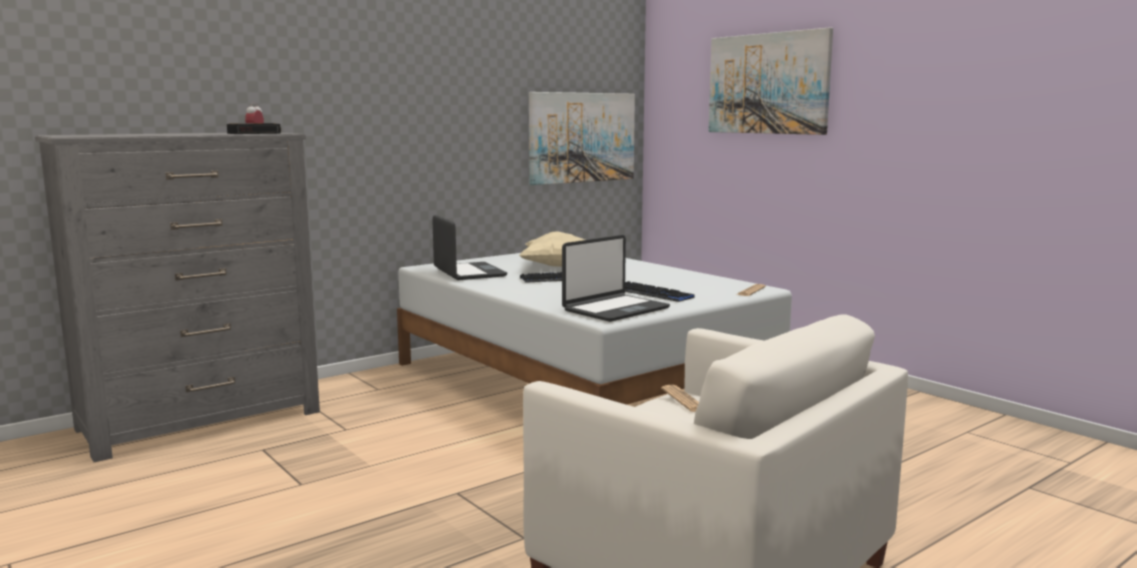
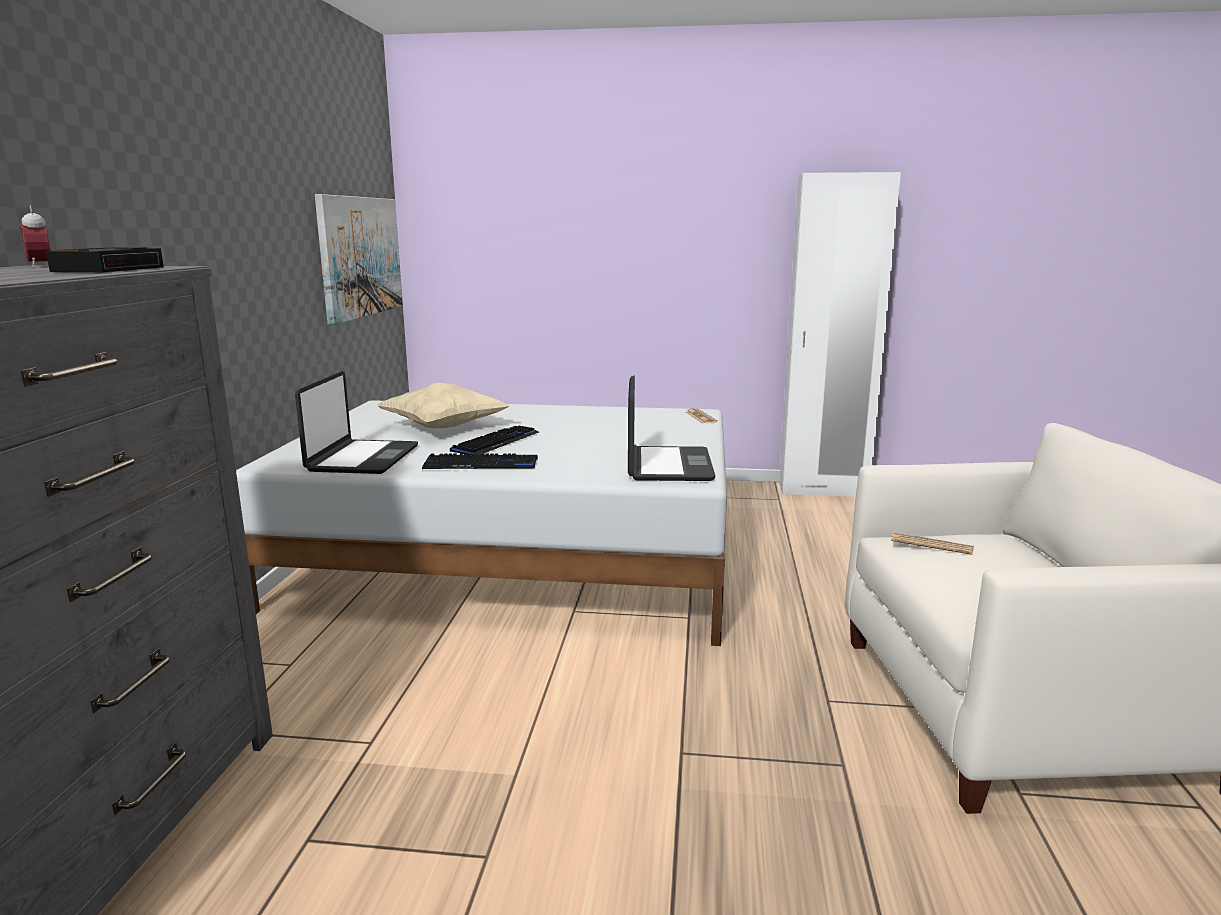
camera: 45 degrees left, 5 degrees up
(468, 272) = (362, 459): laptop -> laptop turned 75 degrees clockwise
(651, 293) = (637, 439): keyboard -> keyboard (481, 464)
(768, 83) = (586, 191): picture -> none
(954, 410) = (823, 490): none -> white wardrobe

